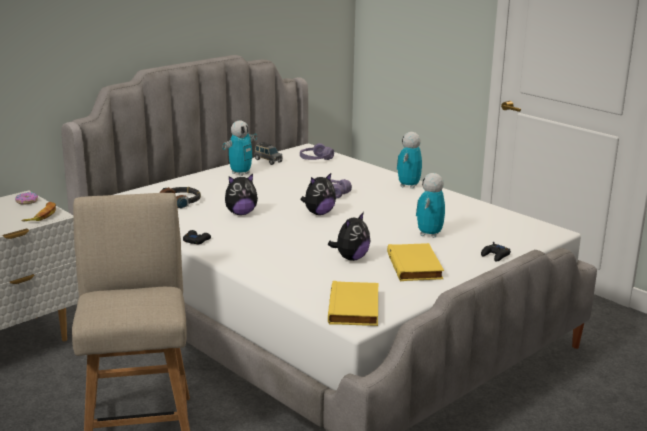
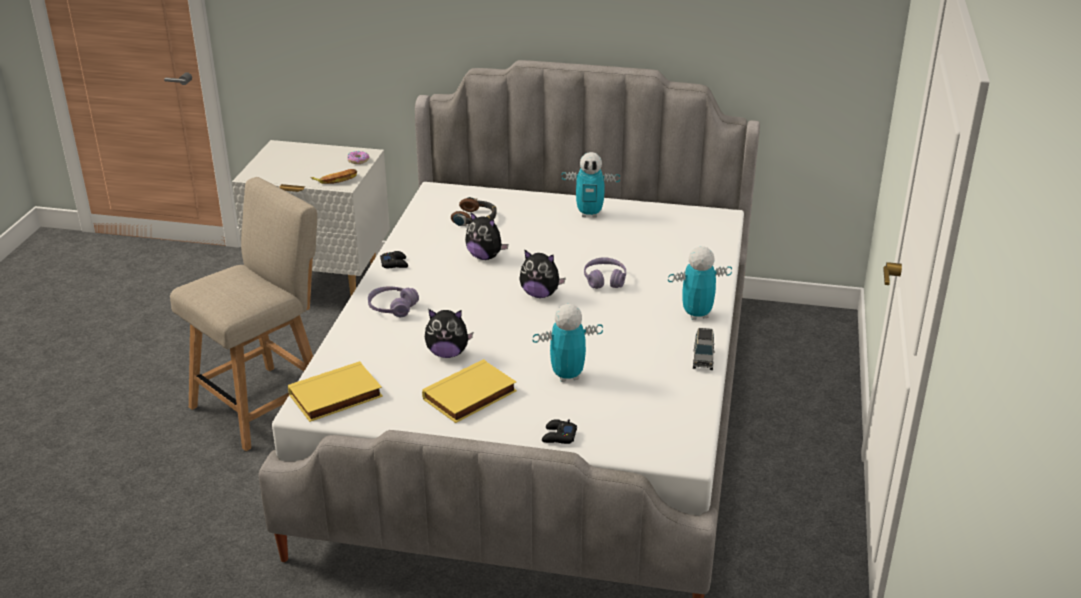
camera: 55 degrees right, 10 degrees up
(268, 161) = (648, 212): grey toy car -> grey toy car (703, 359)
(315, 159) = (695, 233): purple headphones -> purple headphones (392, 308)

